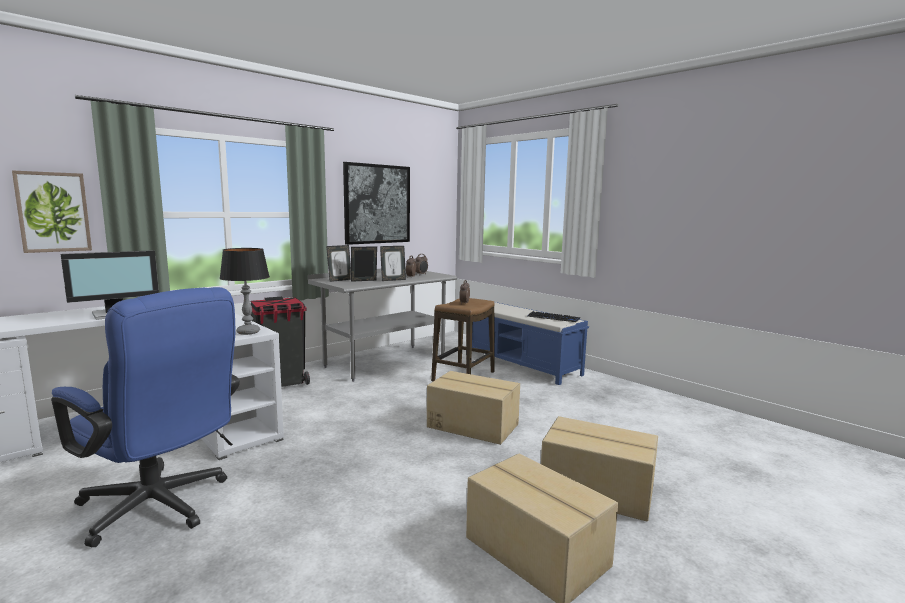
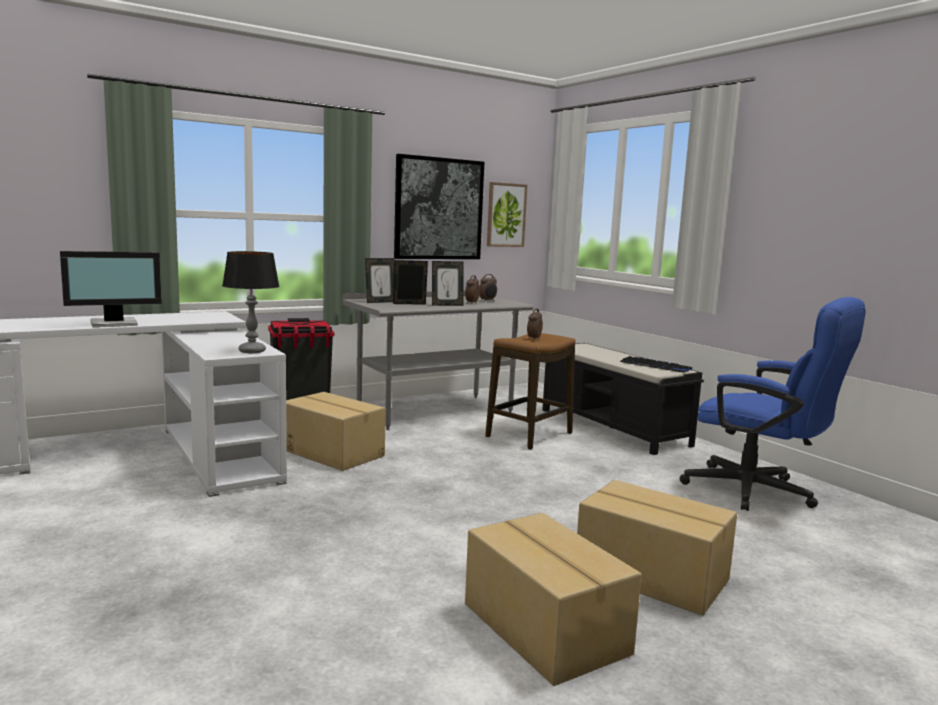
camera: 10 degrees right, 0 degrees up
(53, 212) = (59, 206): picture -> picture (506, 215)
(160, 508) = (137, 536): blue office chair -> blue office chair (760, 493)
(473, 425) = (520, 490): cardboard box -> cardboard box (333, 452)
(522, 364) = (613, 427): blue bench -> black bench

